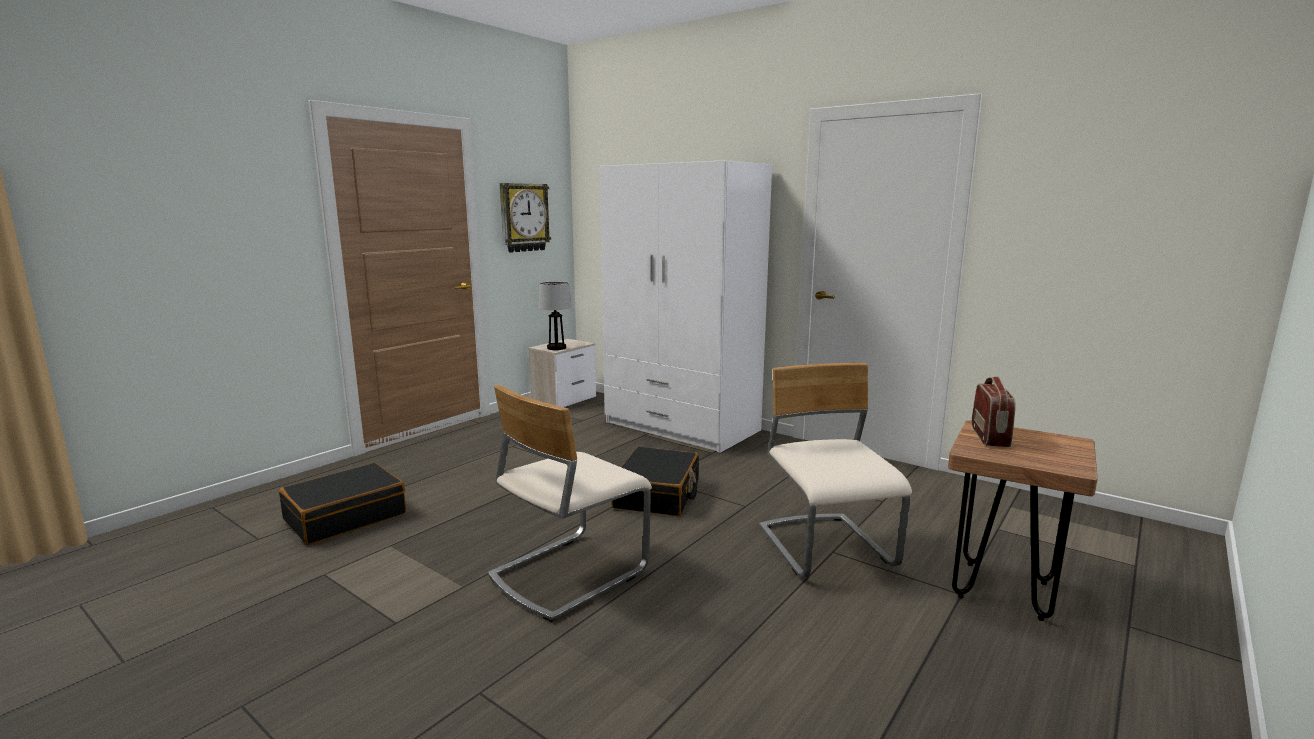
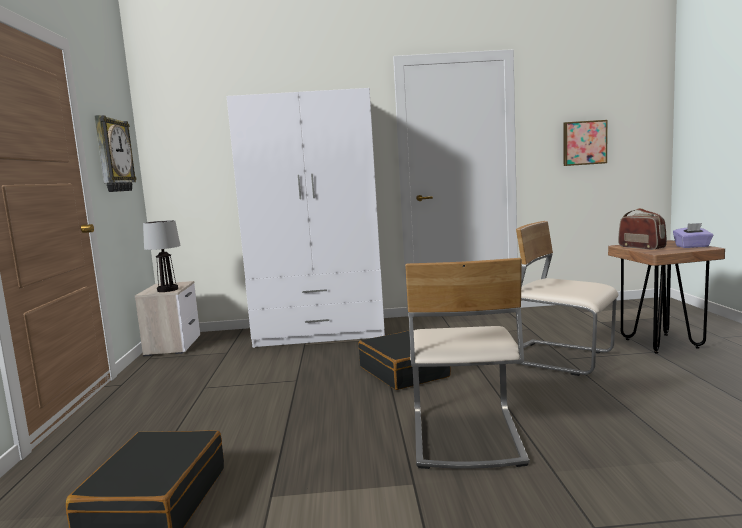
camera: 40 degrees left, 5 degrees down
(1061, 460) = (692, 246): none -> purple tissue box
(1087, 246) = (584, 143): none -> picture

